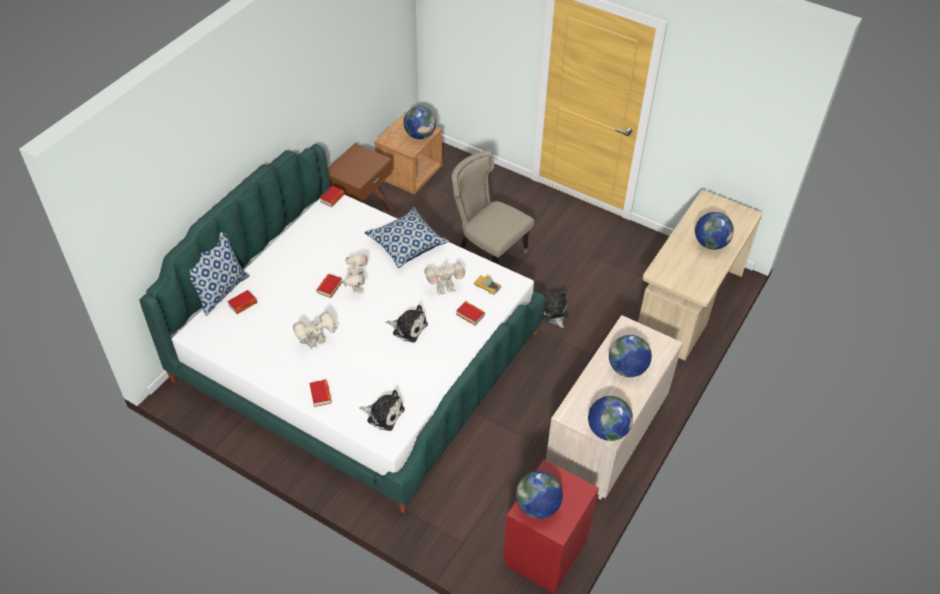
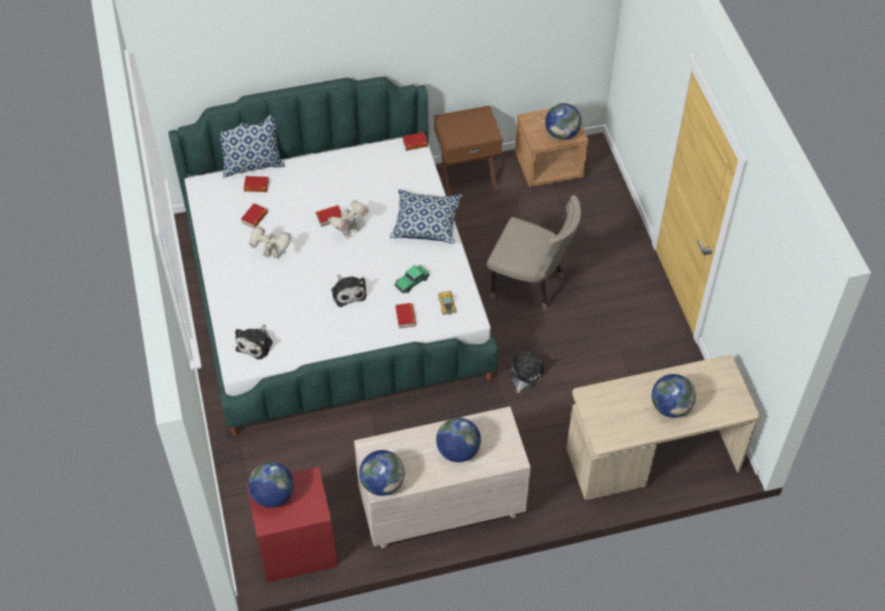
camera: 45 degrees right, 5 degrees up
(320, 395) = (231, 296): book -> book (254, 218)
(383, 414) = (256, 344): plush toy -> plush toy turned 45 degrees clockwise
(445, 289) = (411, 281): toy robot -> toy car
(488, 255) = (530, 285): beige chair -> beige chair turned 120 degrees clockwise

